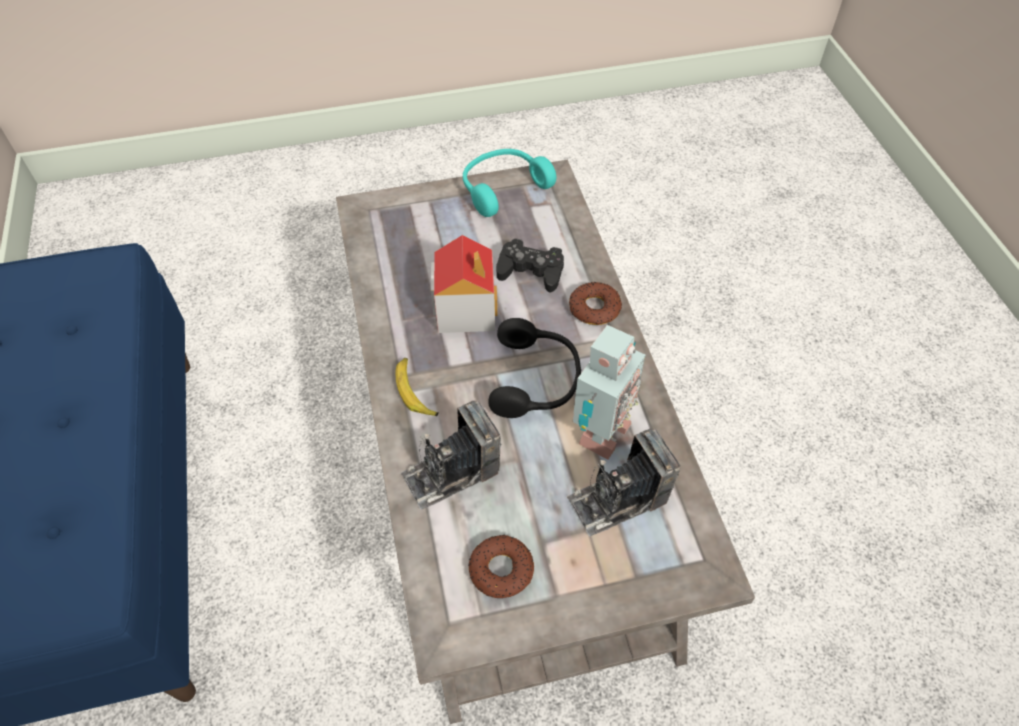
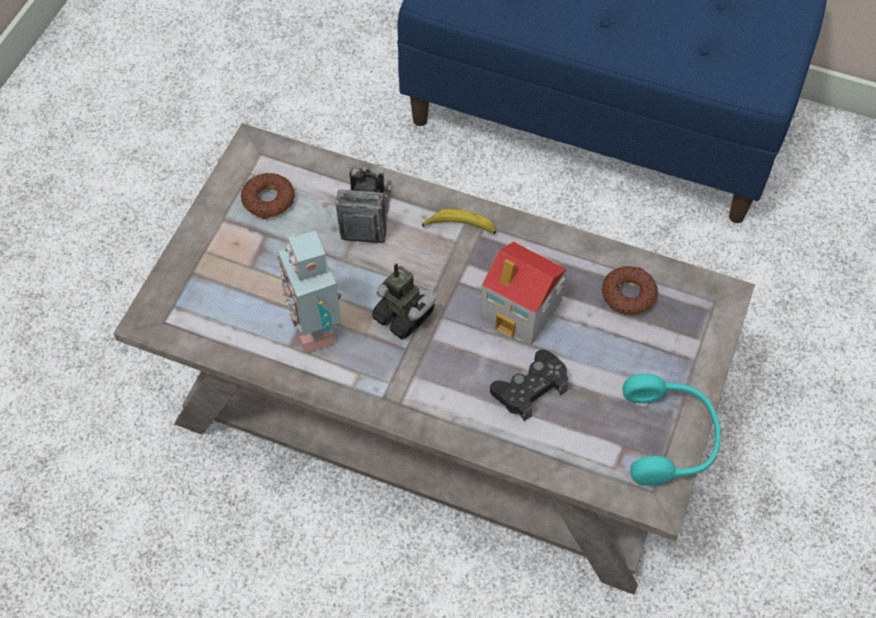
camera: 125 degrees right, 5 degrees up
(536, 380) = (403, 315): black headphones -> toy robot
(594, 308) = (444, 411): donut -> donut (629, 294)
(618, 499) = (254, 300): camera -> none

